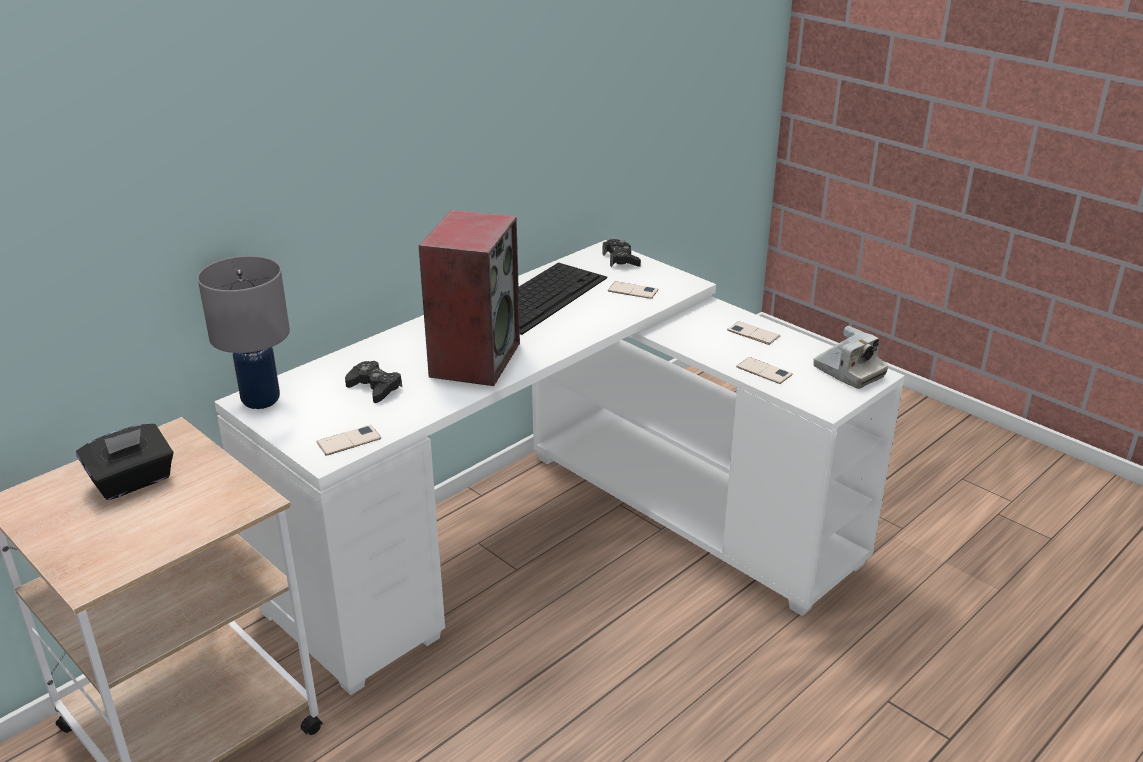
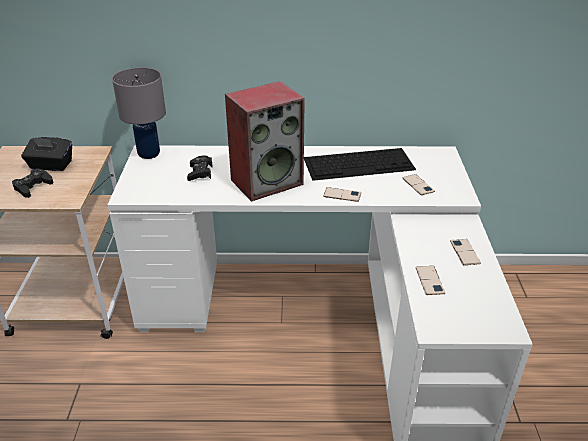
camera: 45 degrees right, 5 degrees up
(349, 441) = (147, 193): phone -> phone (342, 195)
(621, 259) = (443, 162): black game controller -> black game controller (33, 187)
(848, 372) = (490, 316): camera -> none

